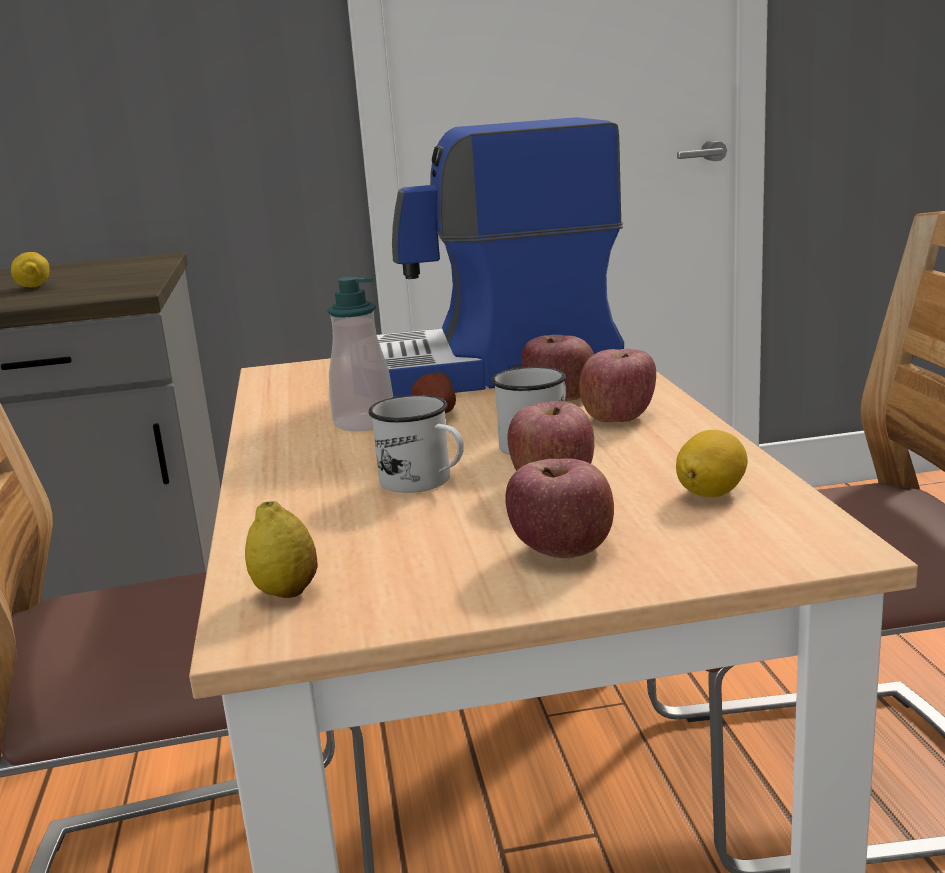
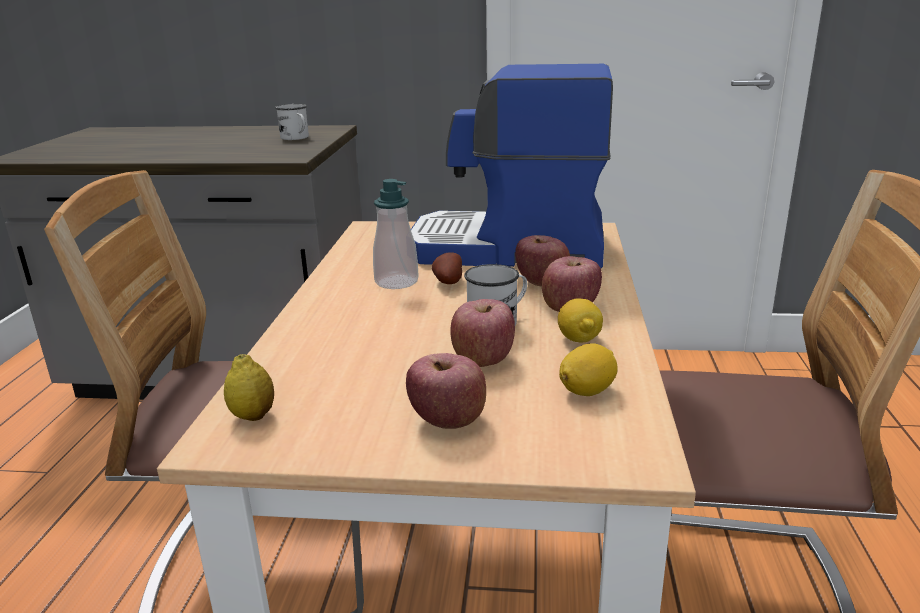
camera: 15 degrees right, 5 degrees up
(34, 287) = (242, 145): lemon -> lemon (579, 339)
(424, 482) = (399, 341): white mug -> white mug (296, 138)

